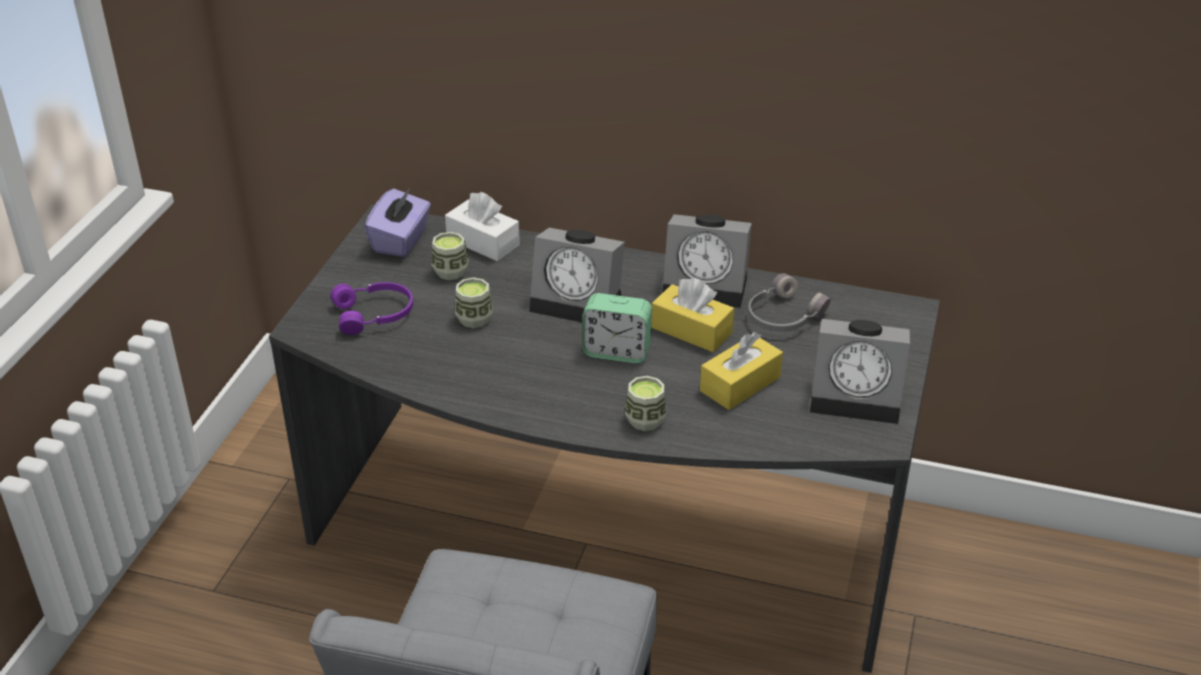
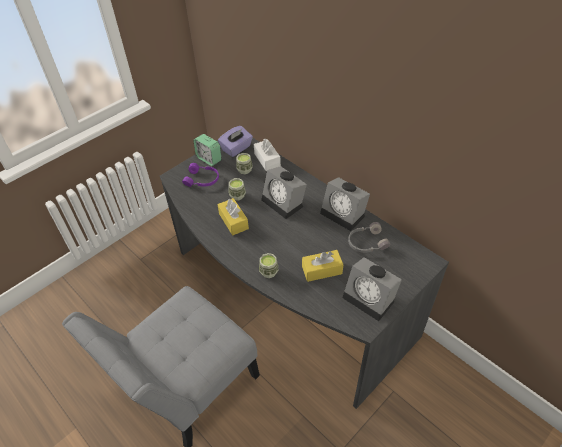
camera: 30 degrees right, 10 degrees up
(617, 351) = (282, 233): alarm clock -> alarm clock (209, 159)
(691, 330) = (321, 234): yellow tissue box -> yellow tissue box (233, 221)

